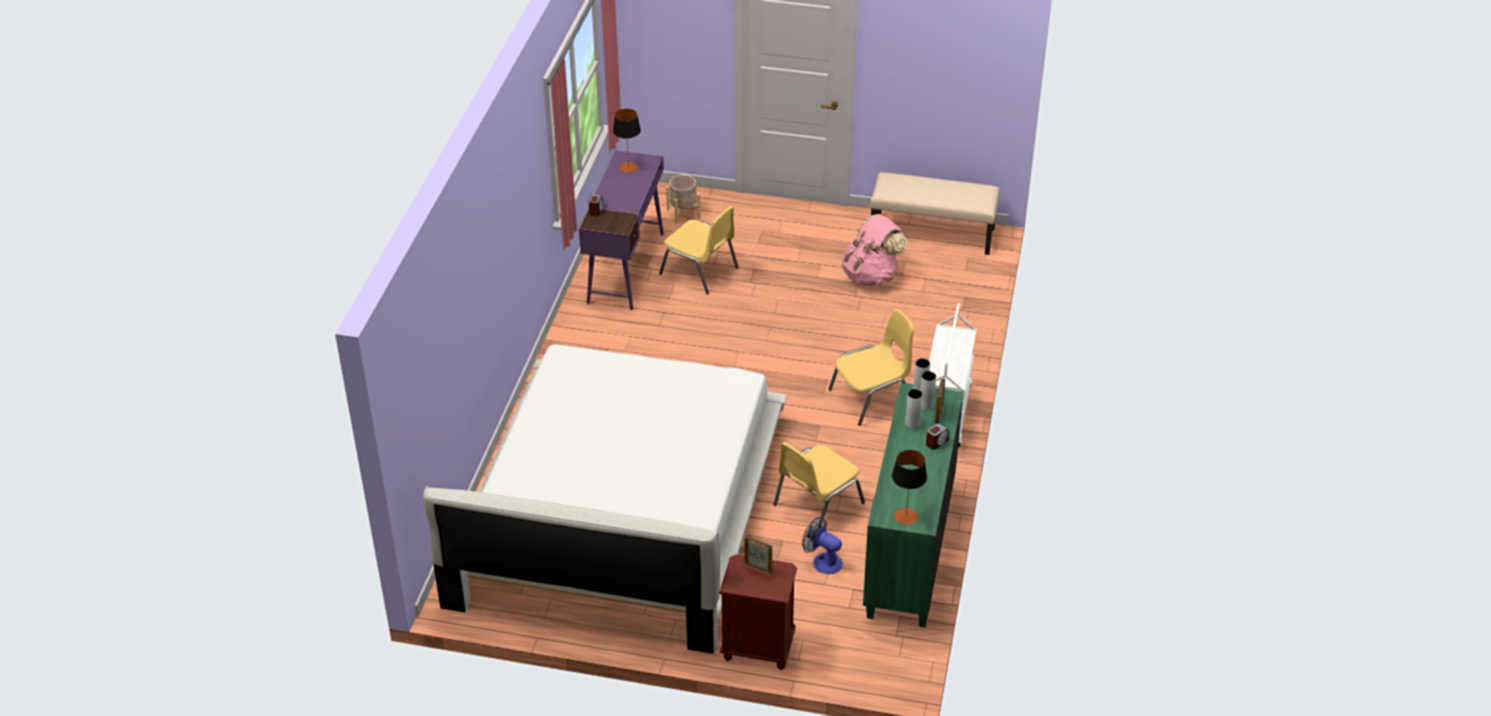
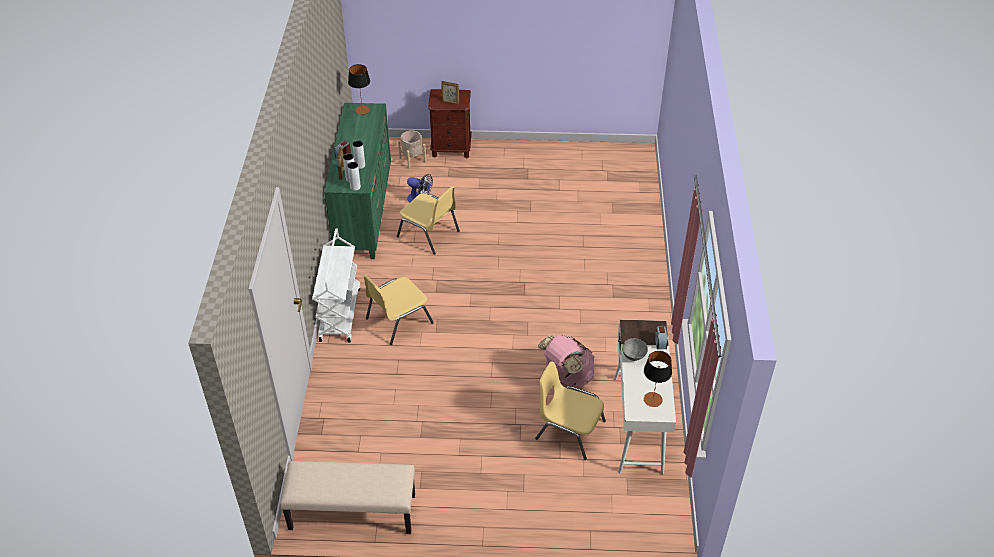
camera: 170 degrees right, 5 degrees up
(620, 509) = (560, 215): white bed -> none
(626, 267) = (638, 425): purple desk -> white desk
(629, 203) = (634, 355): none -> grey bowl
(683, 213) = (609, 504): beige planter -> beige planter (412, 159)
(816, 504) = (429, 234): yellow chair -> yellow chair turned 90 degrees clockwise
(871, 275) = (409, 447): pink backpack -> pink backpack (567, 375)

